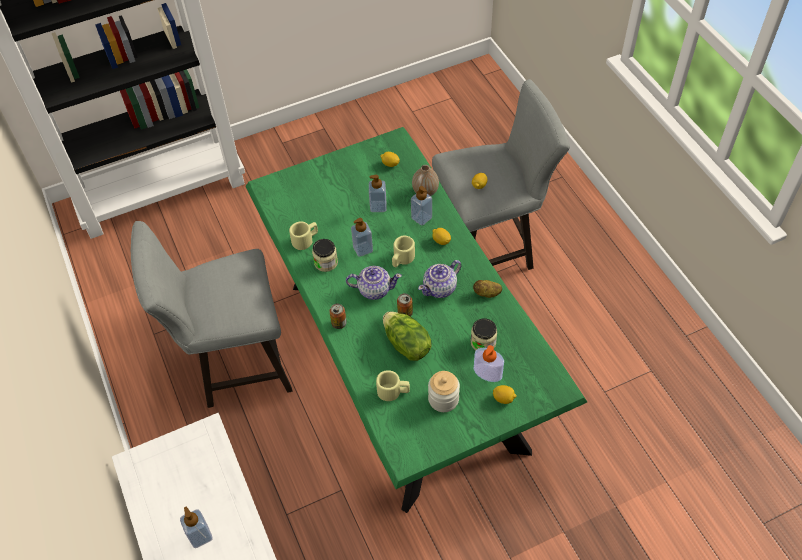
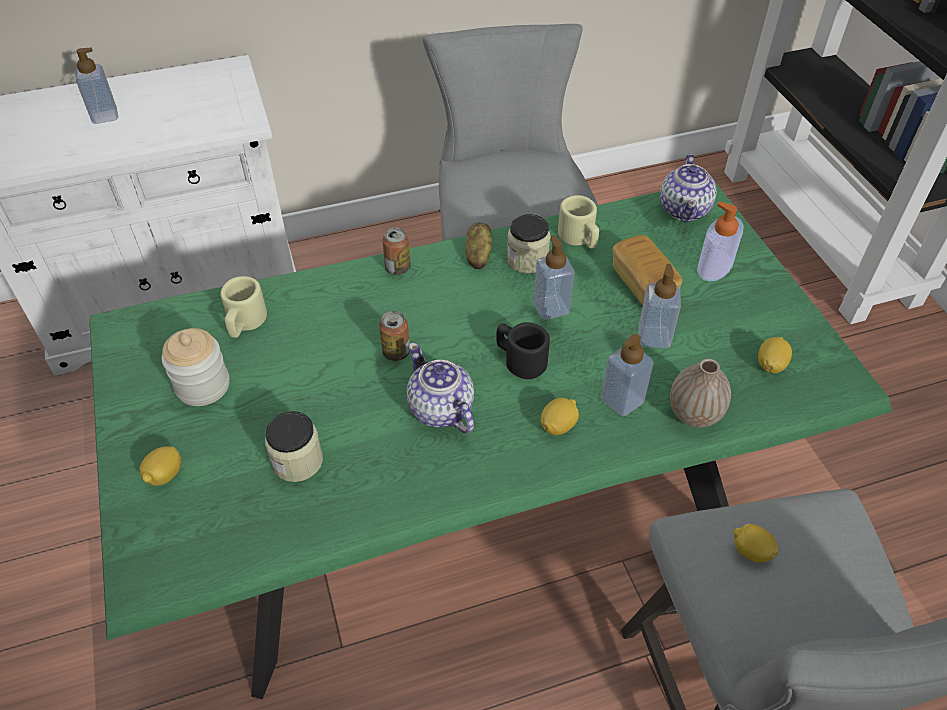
camera: 95 degrees right, 5 degrees down
(340, 211) = (643, 284): none -> bread
(374, 289) = (457, 315): teapot -> teapot (684, 209)
(402, 259) = (520, 360): beige mug -> black mug
(406, 345) = (329, 347): lettuce -> none
(487, 293) = (411, 486): potato -> potato (478, 256)
(487, 372) = (229, 458): soap dispenser -> soap dispenser (714, 267)

